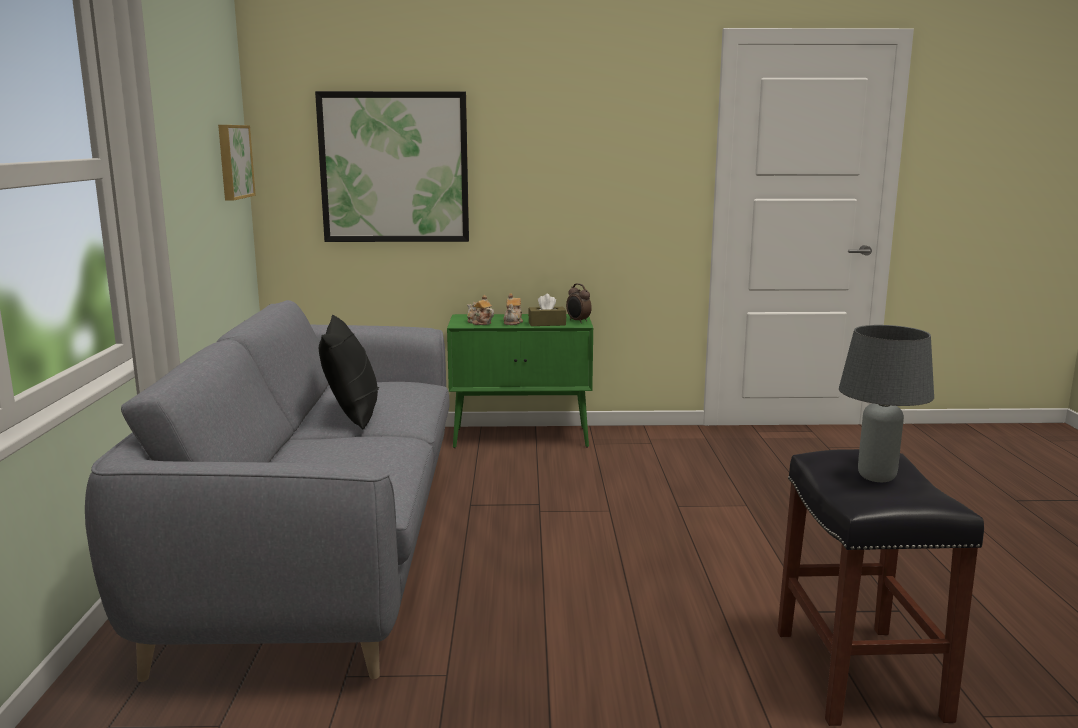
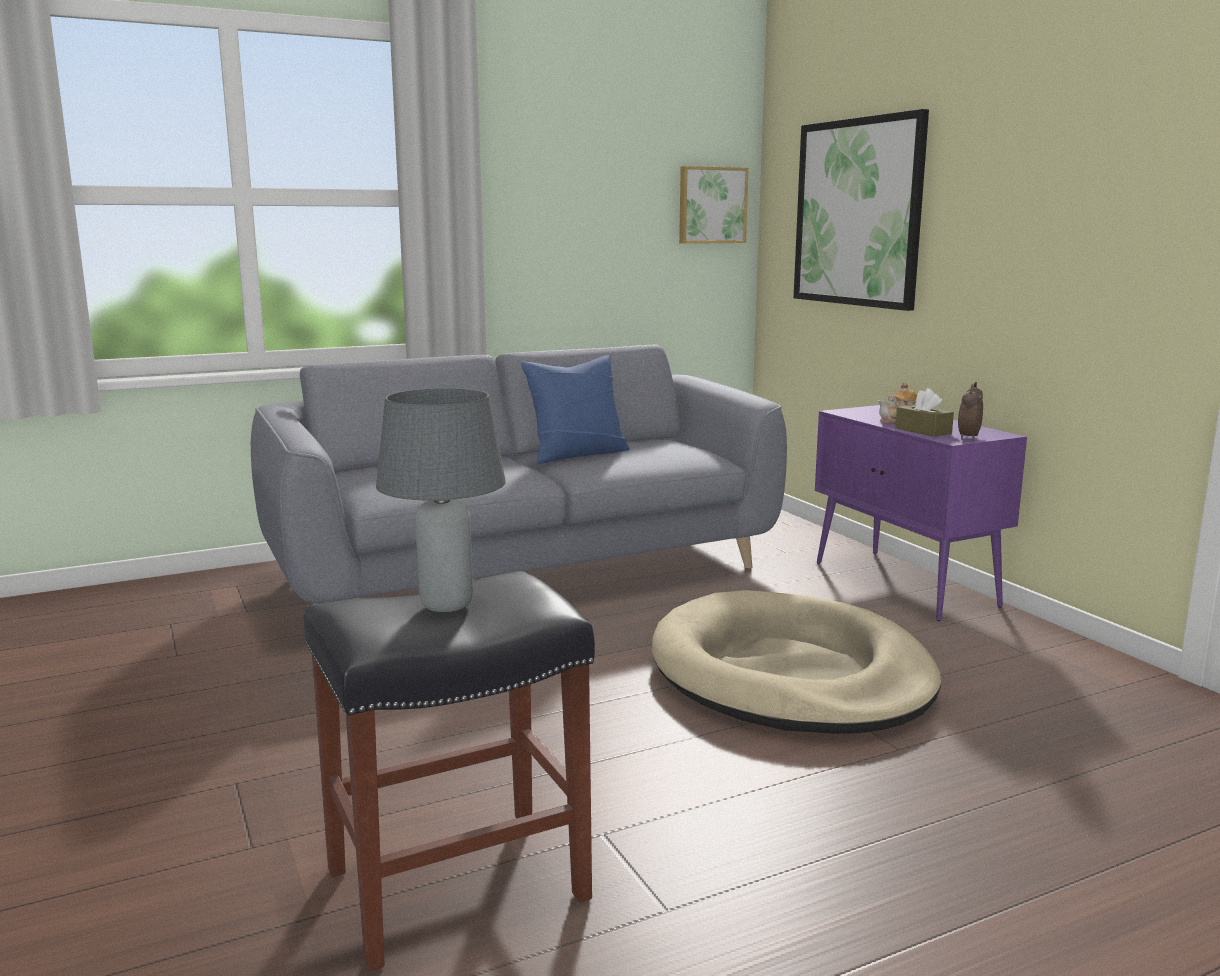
camera: 65 degrees right, 0 degrees up
(352, 414) = (577, 454): black pillow -> blue pillow
(479, 323) = (866, 414): teapot -> none
(522, 437) = (905, 584): green cabinet -> purple cabinet
(629, 504) = (790, 674): none -> beige dog bed

